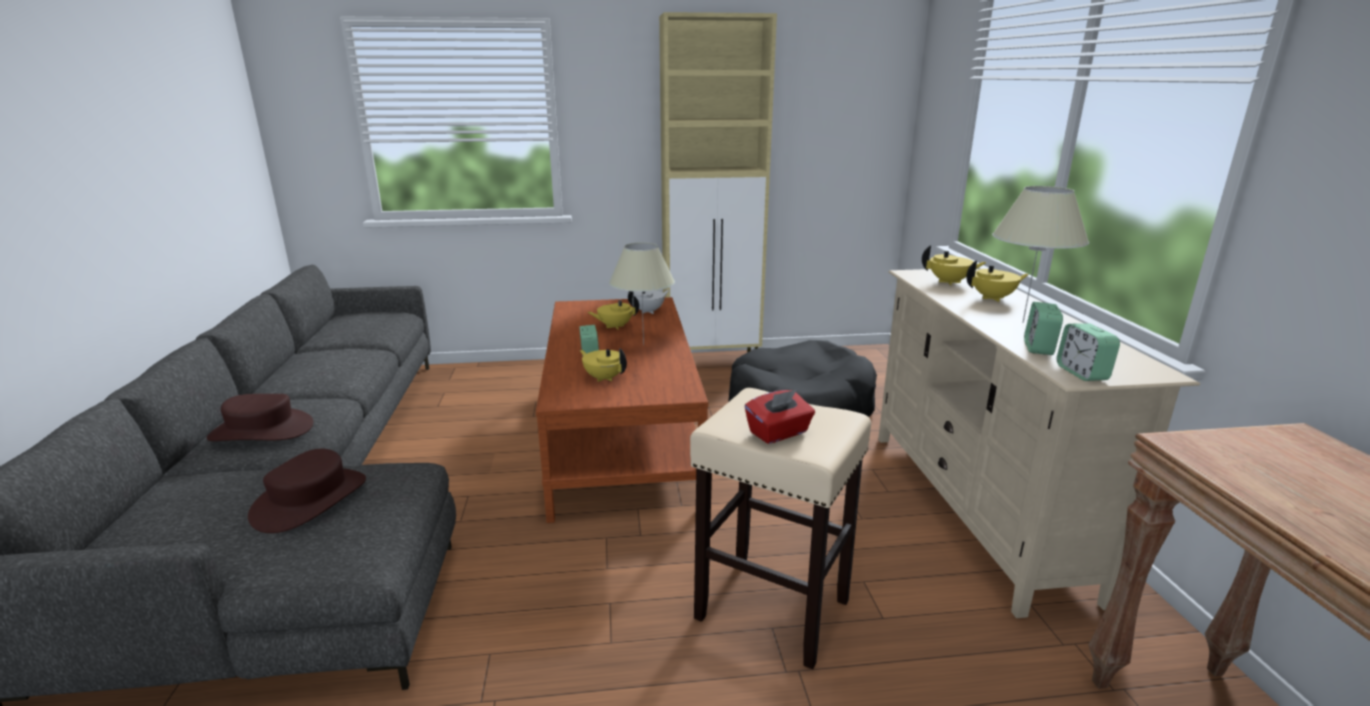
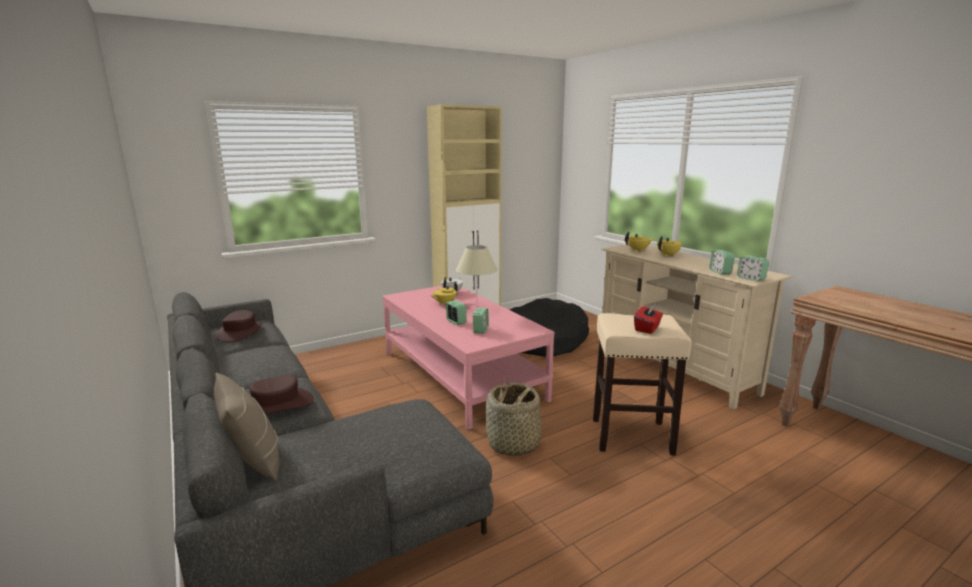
camera: 25 degrees left, 5 degrees down
(158, 497) = (253, 460): none -> beige pillow
(310, 500) = (379, 432): brown hat -> brown hat (240, 332)
(582, 564) = (513, 444): none -> basket
(604, 378) = (480, 330): yellow teapot -> alarm clock
(621, 436) = (460, 375): brown coffee table -> pink coffee table
(1023, 322) = (697, 263): beige table lamp -> none

